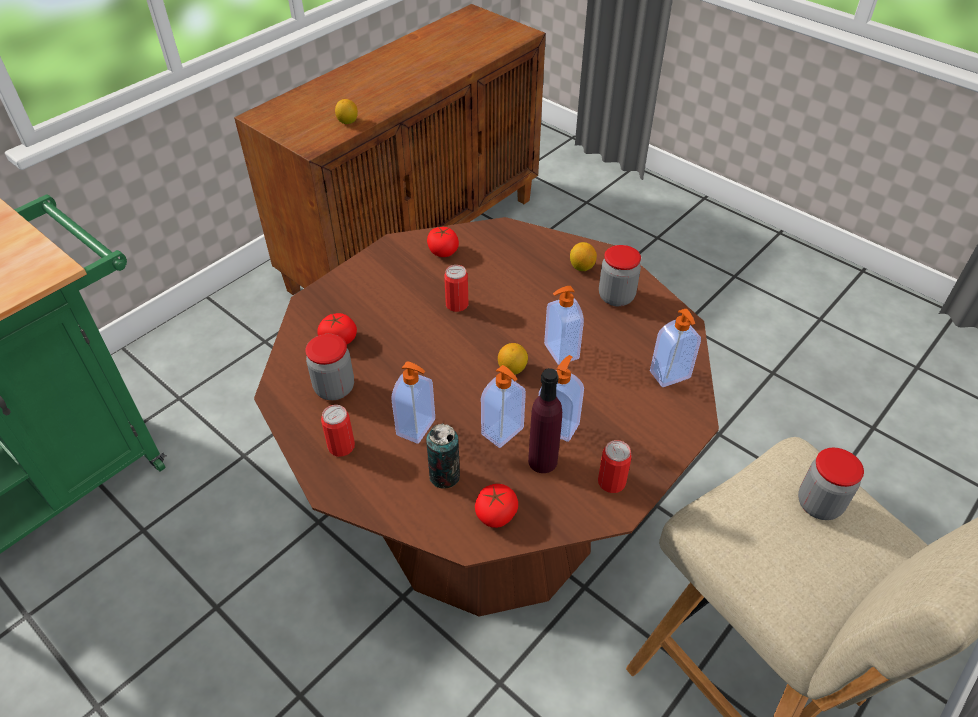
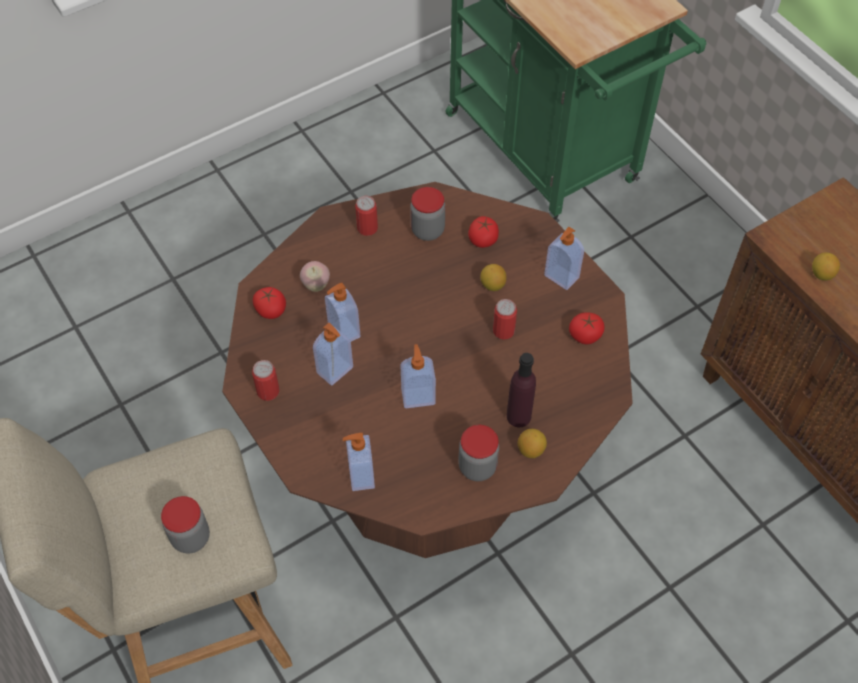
camera: 105 degrees right, 10 degrees up
(417, 428) = (368, 276): soap dispenser -> soap dispenser (560, 277)
(444, 476) = (316, 285): can -> apple
(512, 369) = (409, 354): lemon -> lemon (492, 285)
(542, 461) = (305, 351): purple bottle -> purple bottle (518, 416)

